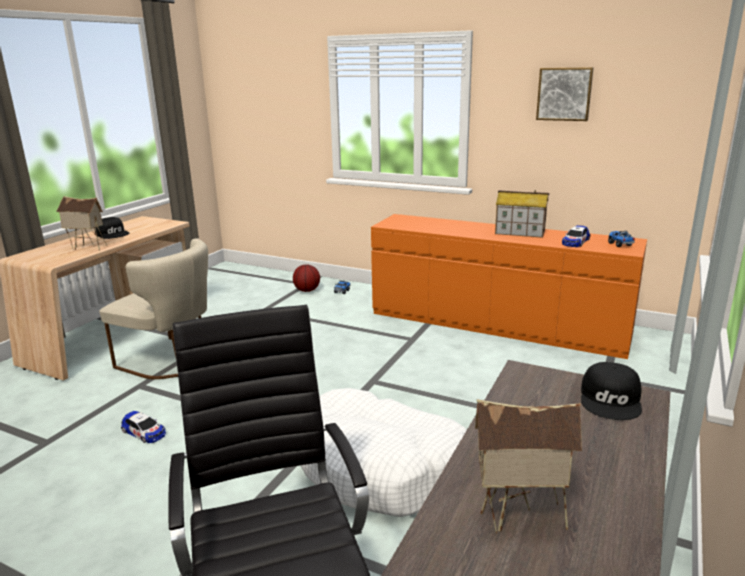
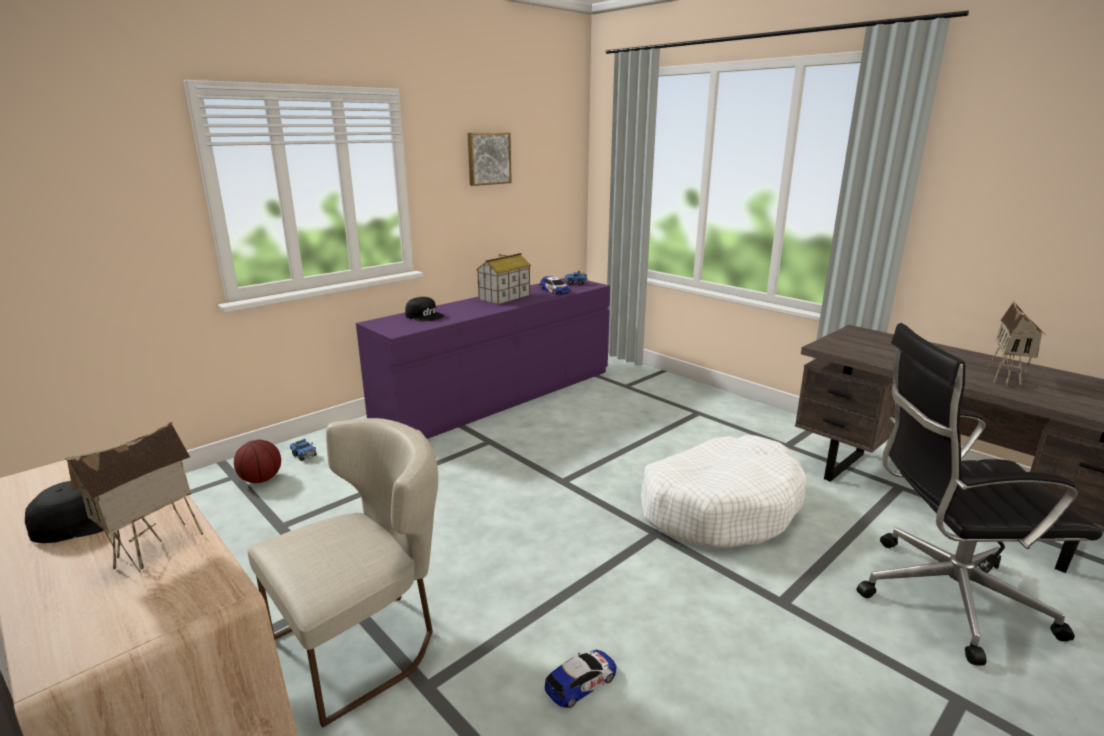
camera: 70 degrees left, 0 degrees up
(496, 324) = (499, 397): orange dresser -> purple dresser
(611, 400) = (862, 336): black cap -> black cap (425, 316)

